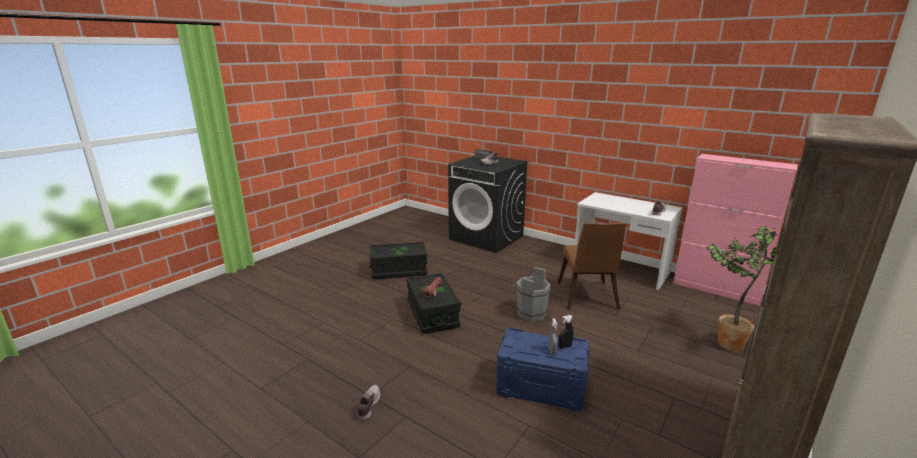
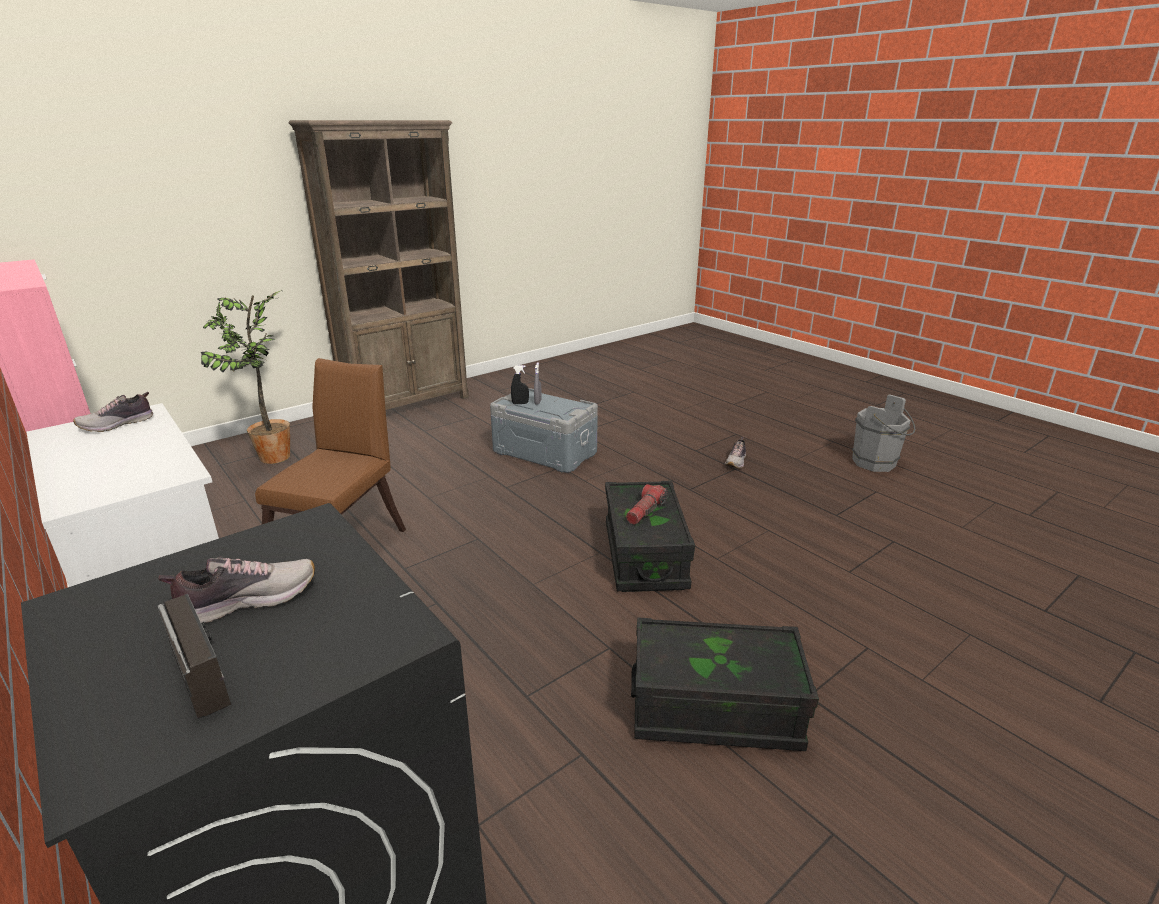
camera: 165 degrees left, 5 degrees up
(529, 313) = (477, 532): grey bucket -> grey bucket (877, 464)
(540, 387) = (545, 452): blue storage box -> grey storage box

